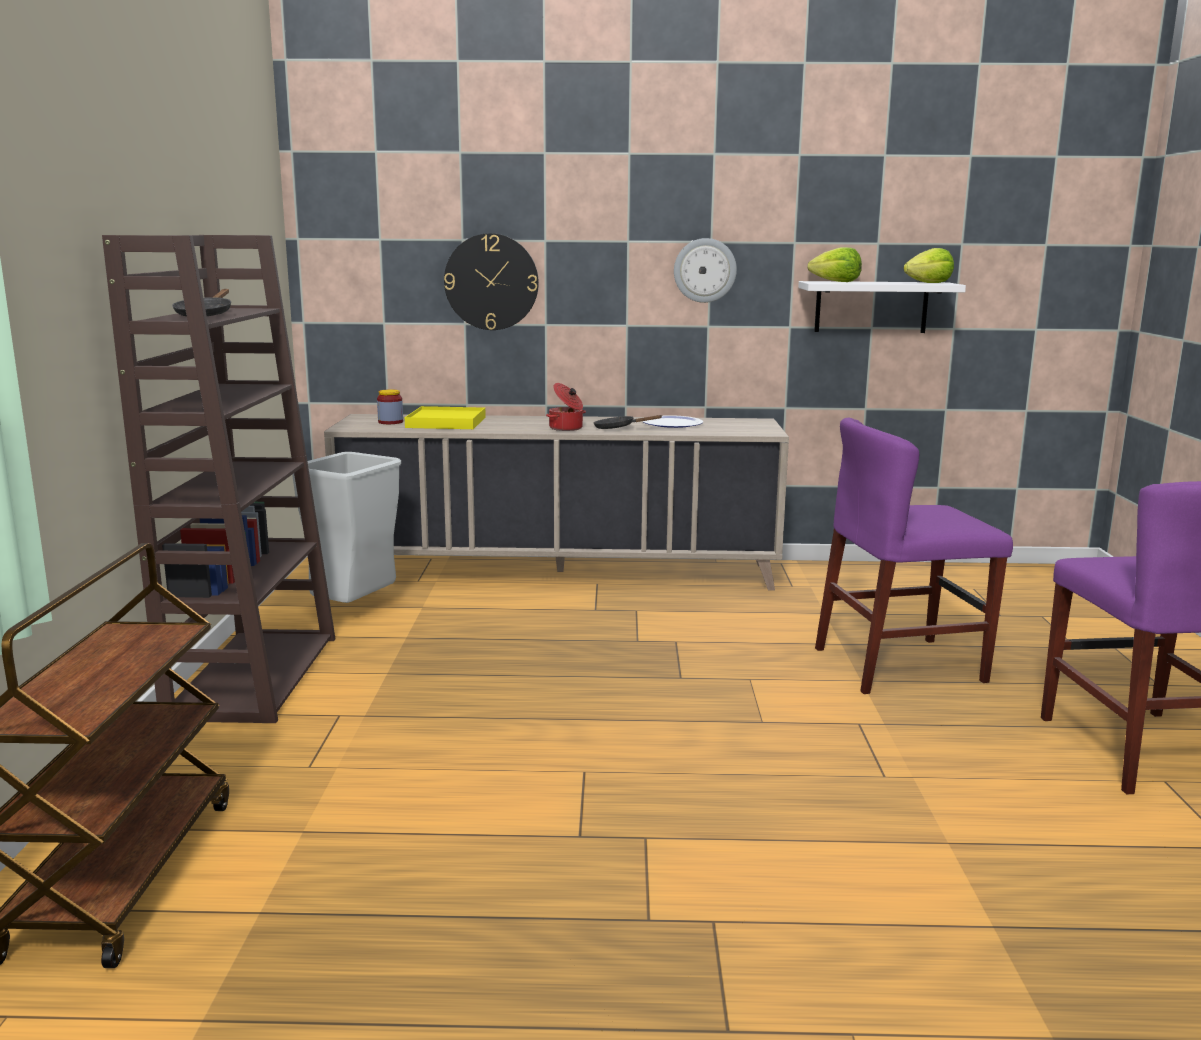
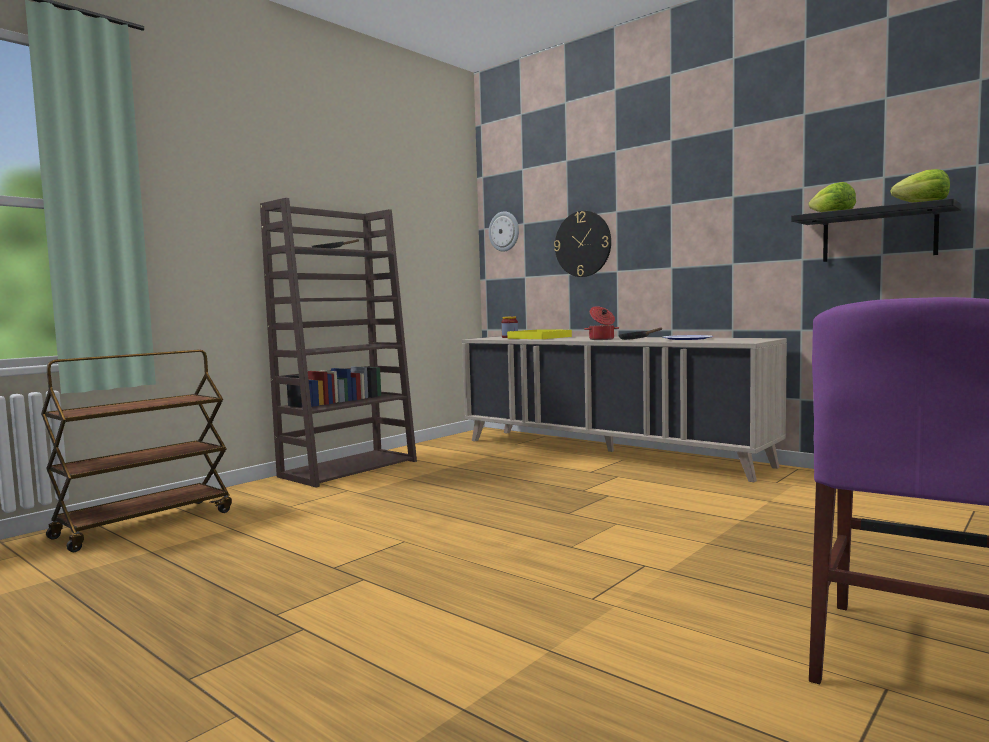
camera: 40 degrees right, 10 degrees down
(355, 611) = (452, 452): grey trash can -> none
(705, 270) = (727, 219): wall clock -> wall clock (504, 231)
(871, 307) = (878, 235): white shelf -> black shelf
(899, 665) = (767, 542): purple chair -> none

